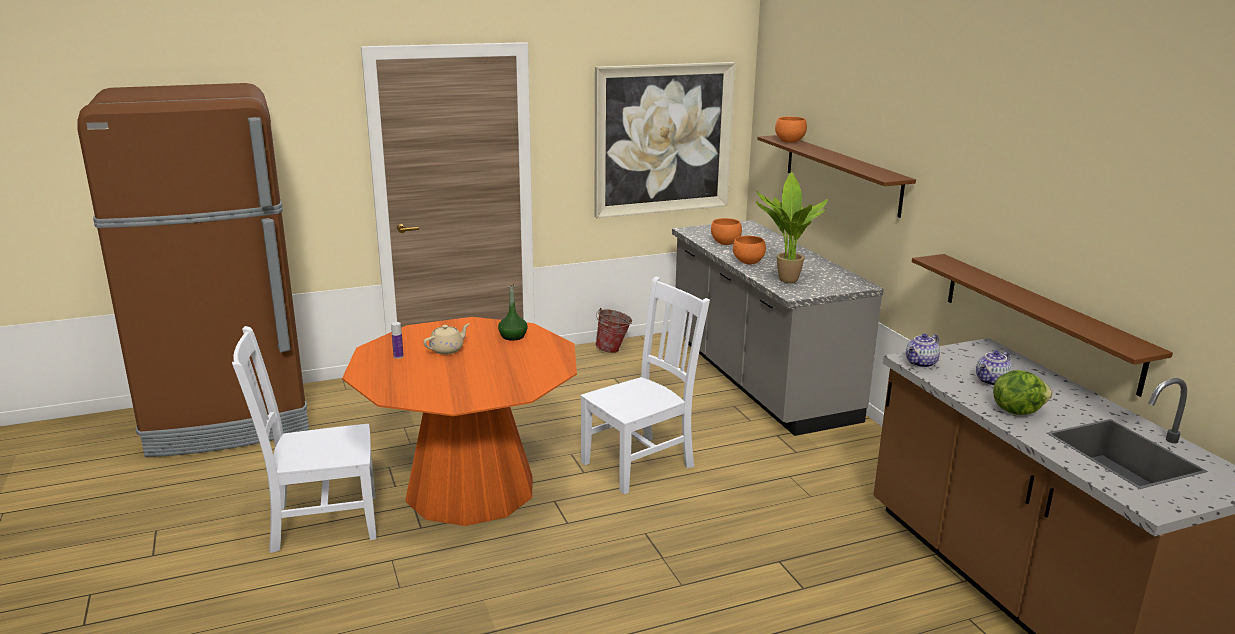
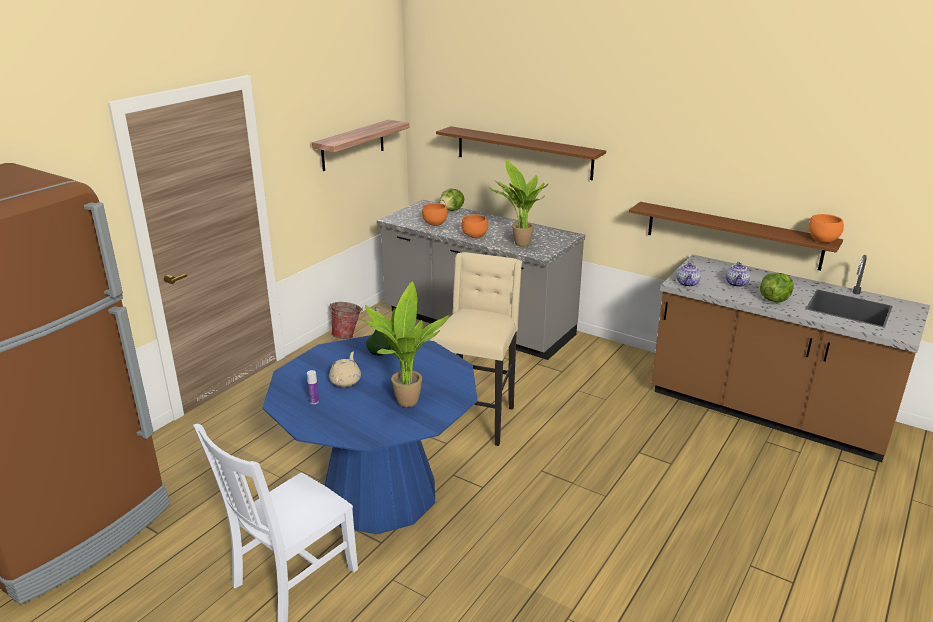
camera: 35 degrees left, 5 degrees up
(467, 380) = (404, 401): none -> potted plant
(470, 488) = (379, 493): orange dining table -> blue dining table
(641, 463) = (477, 419): white chair -> beige stool
(663, 139) = (353, 145): picture -> shelf
(766, 235) = (452, 210): none -> lettuce
(789, 141) = (467, 132): orange bowl -> orange bowl (822, 240)

